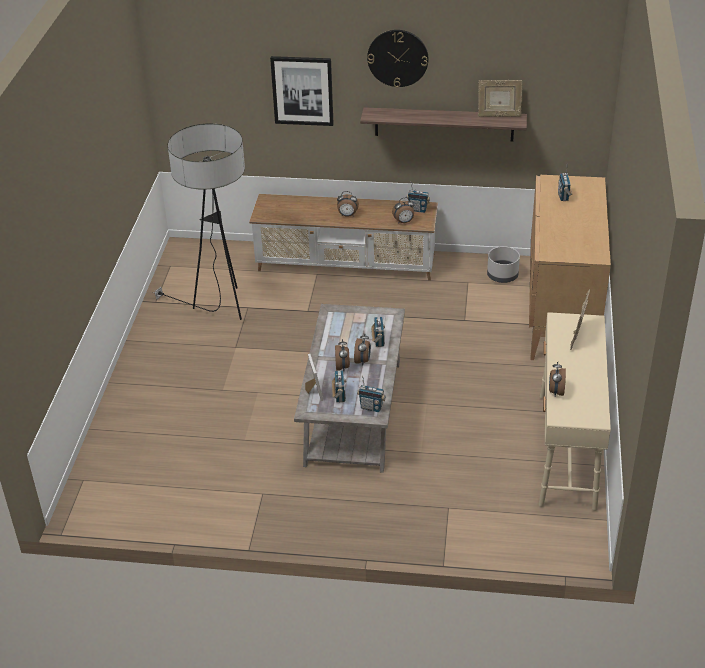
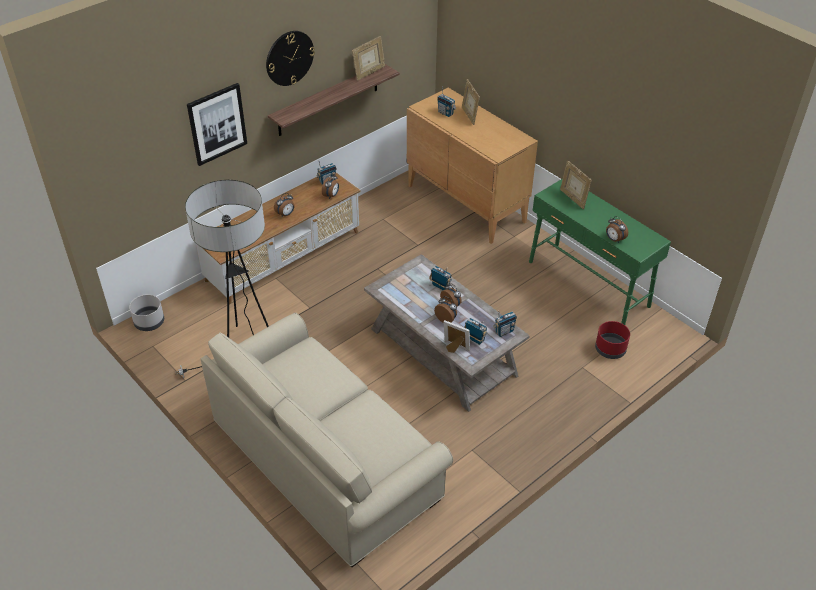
camera: 50 degrees left, 5 degrees up
(158, 418) = (325, 460): none -> beige sofa
(497, 513) = (610, 349): none -> red planter
(502, 276) = (397, 201): grey planter -> grey planter (149, 322)
(565, 451) = (587, 284): beige console table -> green console table
(582, 210) = (469, 116): none -> picture frame

